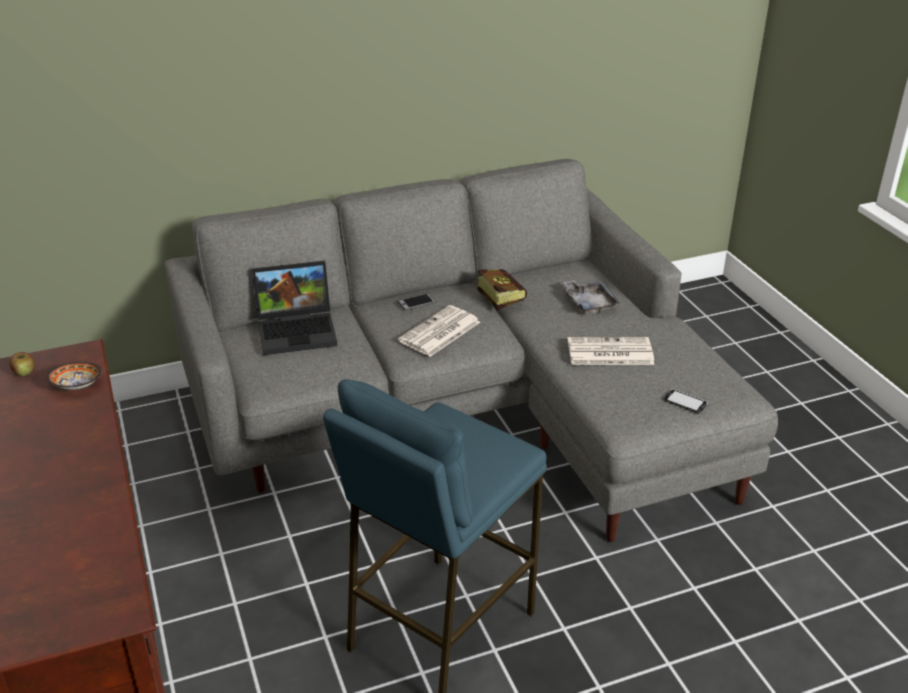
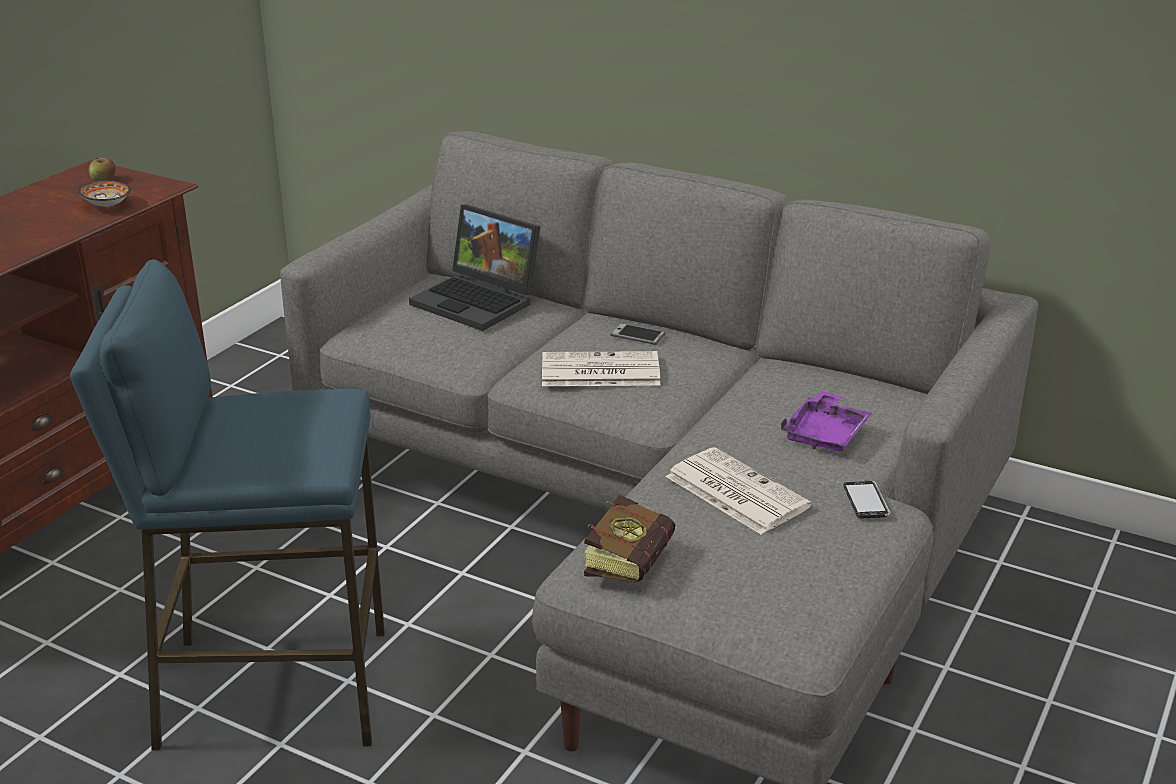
camera: 50 degrees right, 5 degrees down
(498, 297) = (737, 376): book -> book (632, 561)
(589, 303) = (826, 434): grey tray -> purple tray
(685, 402) = (708, 591): phone -> phone (865, 501)

